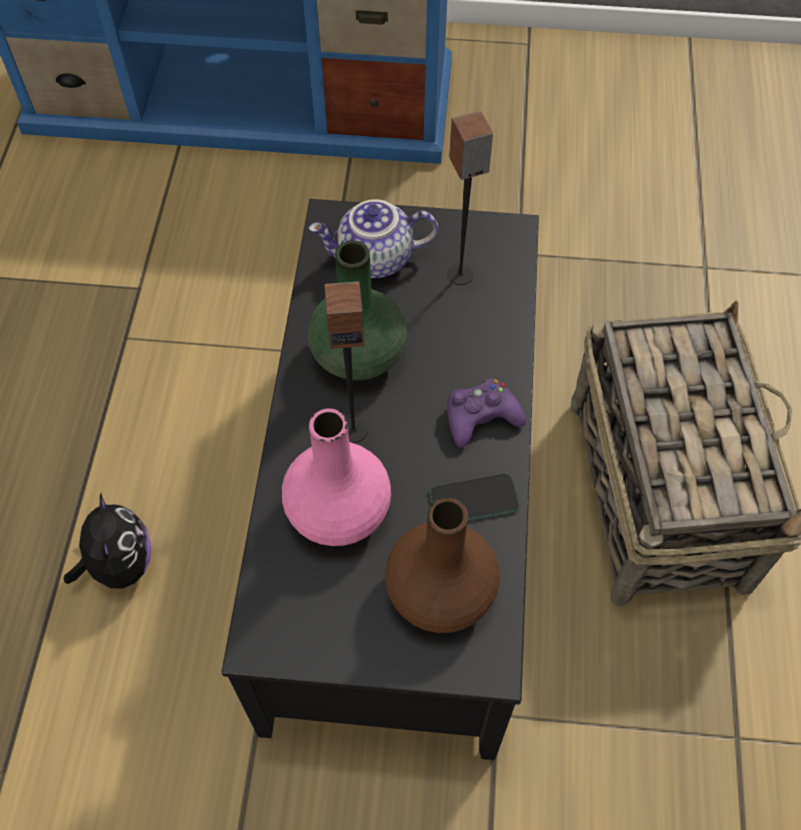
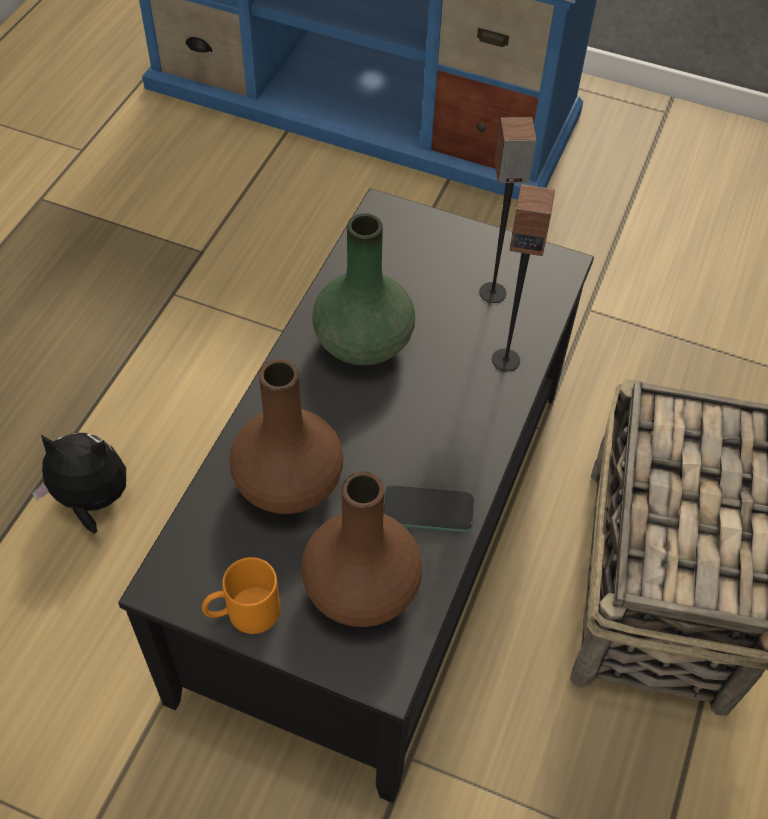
camera: 15 degrees right, 5 degrees down
(120, 564) = (91, 501): plush toy -> plush toy turned 90 degrees counterclockwise
(337, 509) = (288, 481): pink vase -> brown vase
(342, 648) = (243, 614): none -> orange mug
(353, 429) = (331, 411): speaker -> speaker (506, 359)
(374, 260) = (412, 259): teapot -> none
(481, 417) = (464, 432): purple game controller -> none

